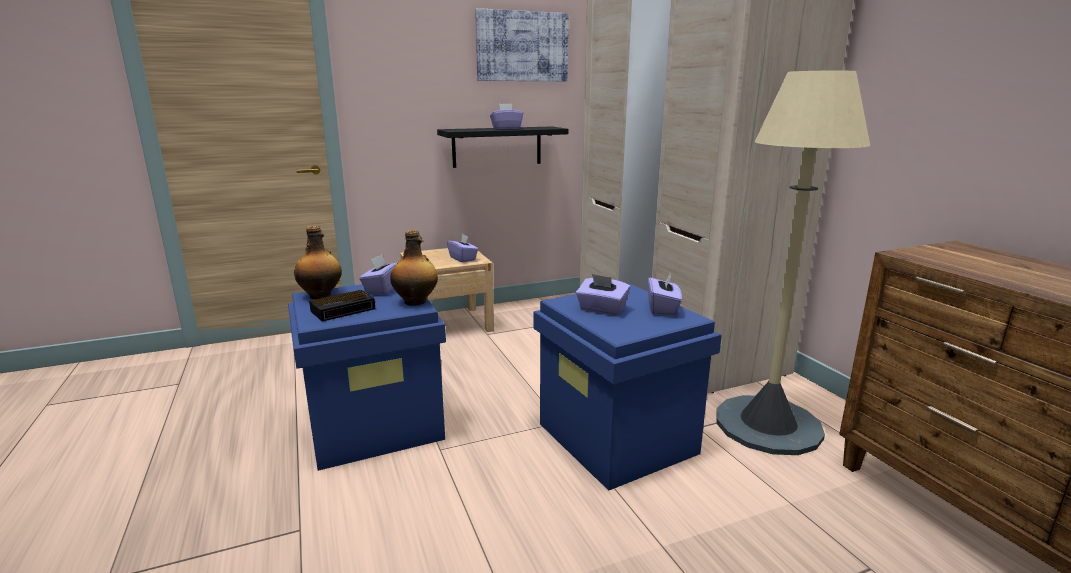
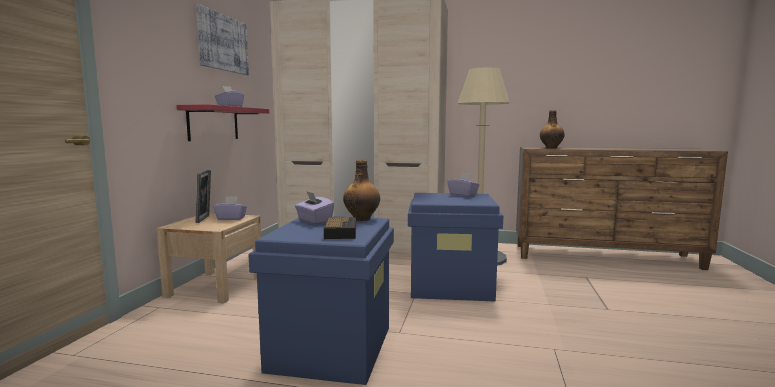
camera: 55 degrees left, 10 degrees down
(321, 295) = (288, 233): bottle -> bottle (551, 148)
(448, 253) = (205, 219): none -> picture frame
(497, 146) = (213, 123): black shelf -> red shelf
(601, 309) = (447, 200): purple tissue box -> none

